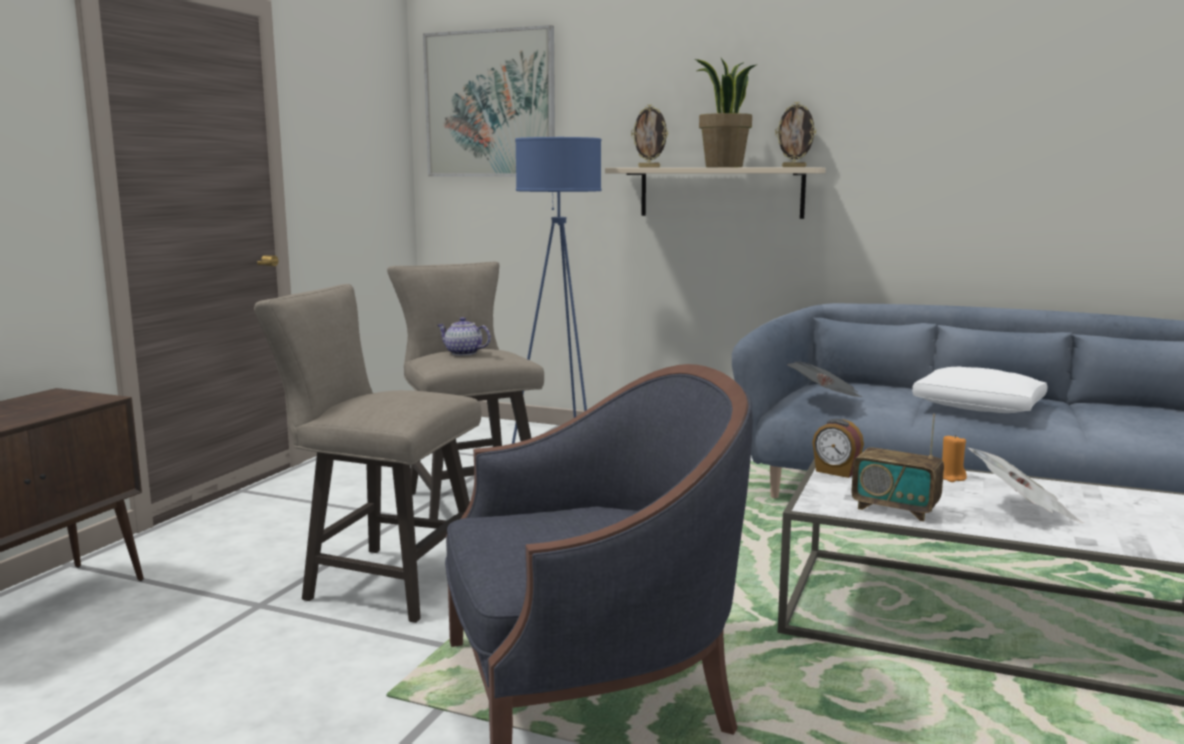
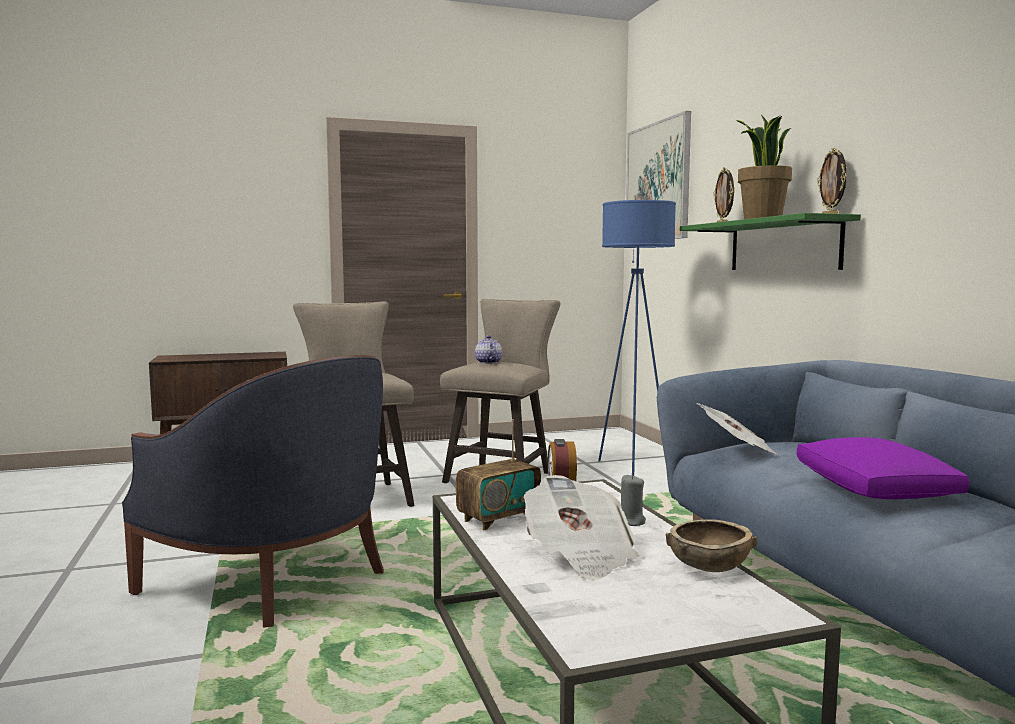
camera: 50 degrees right, 5 degrees down
(721, 192) = (783, 245): beige shelf -> green shelf
(895, 509) = (498, 519): radio -> radio turned 120 degrees counterclockwise
(951, 478) = (630, 521): orange candle -> grey candle
(979, 407) = (875, 489): white pillow -> purple pillow
(1078, 488) = (710, 566): none -> brown bowl

